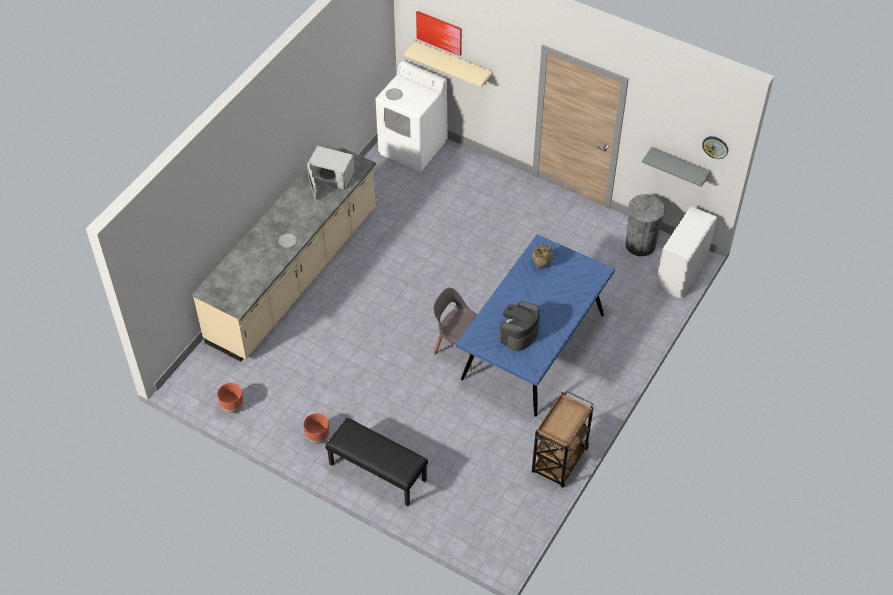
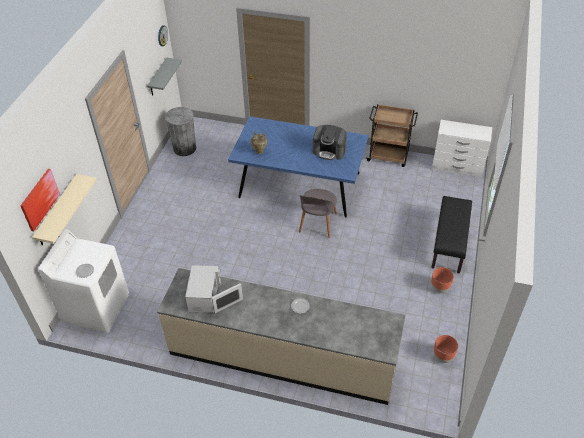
camera: 105 degrees left, 5 degrees down
(681, 272) = (205, 126): white dresser -> white dresser (457, 167)

